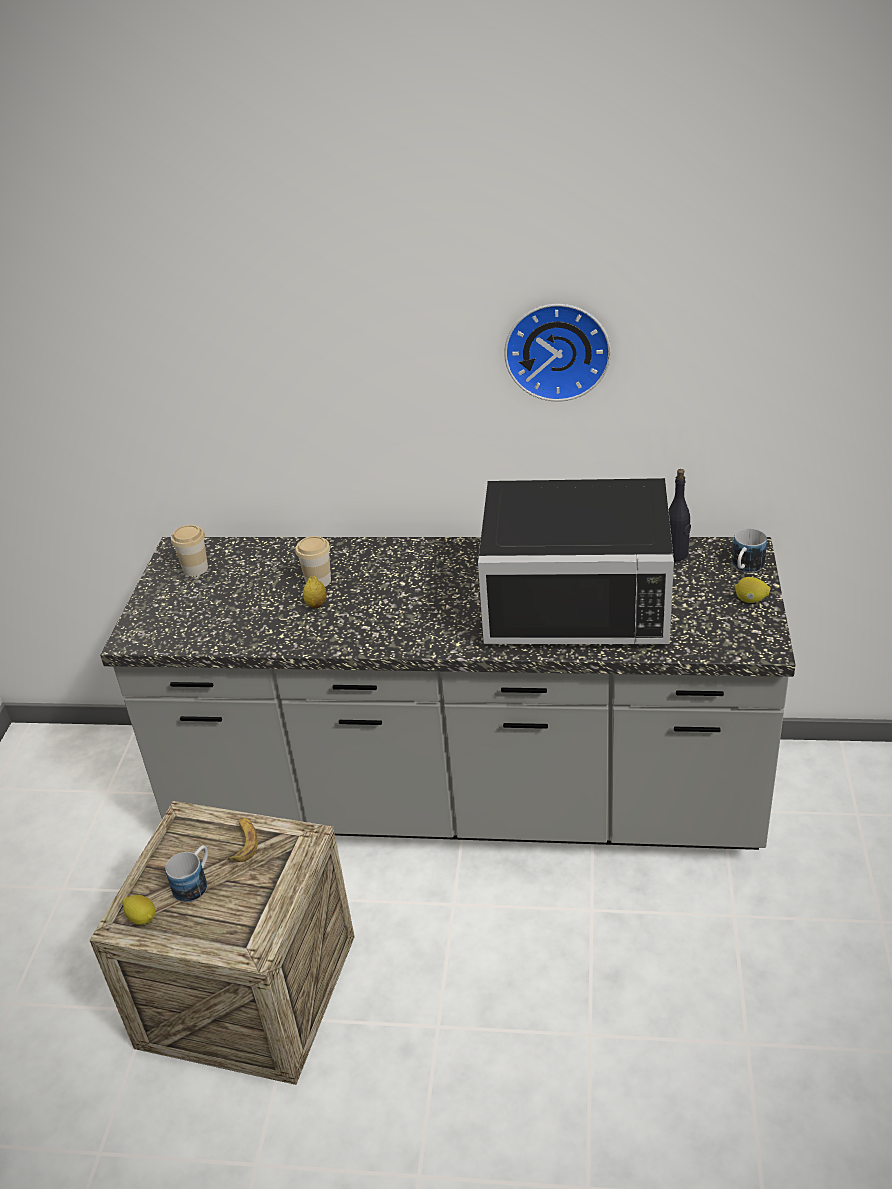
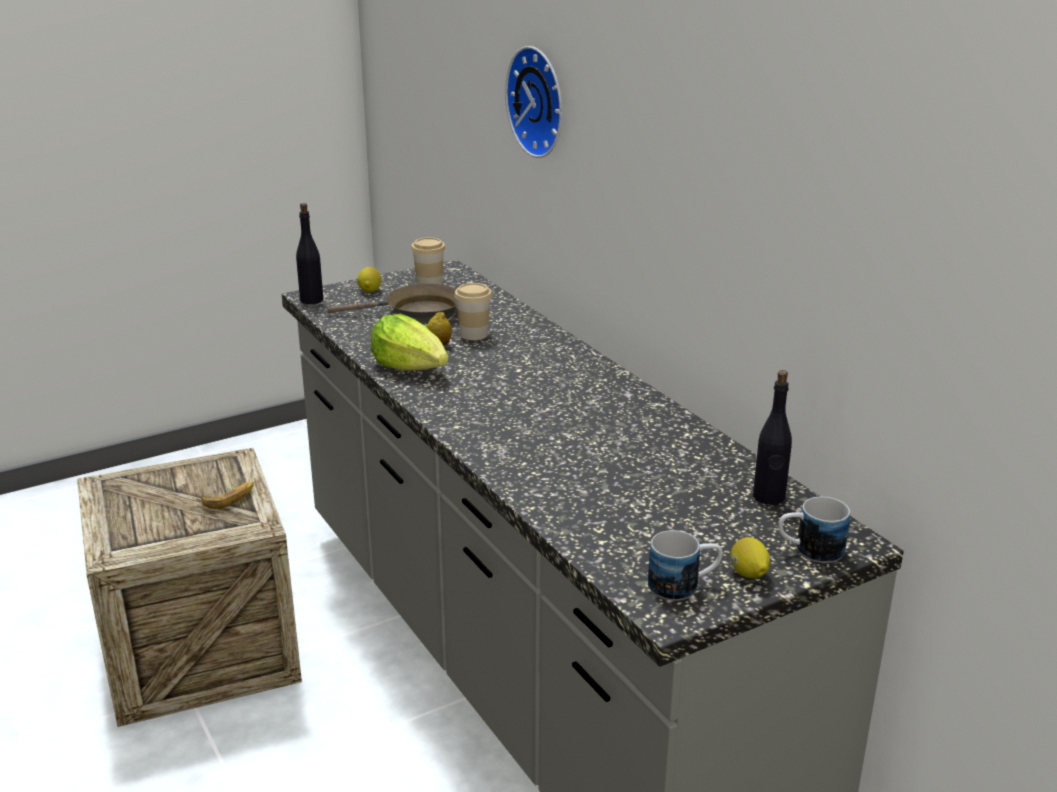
camera: 50 degrees right, 10 degrees down
(140, 641) = (312, 300): none -> black bottle
(142, 918) = (113, 490): lemon -> lemon (370, 290)
(195, 882) = (168, 496): mug -> mug (683, 585)
(243, 594) = (417, 313): none -> brown frying pan
(338, 632) = (411, 367): none -> lettuce
(557, 349) = (736, 167): wall clock -> wall clock (541, 101)
(577, 595) = (614, 461): black microwave -> none

